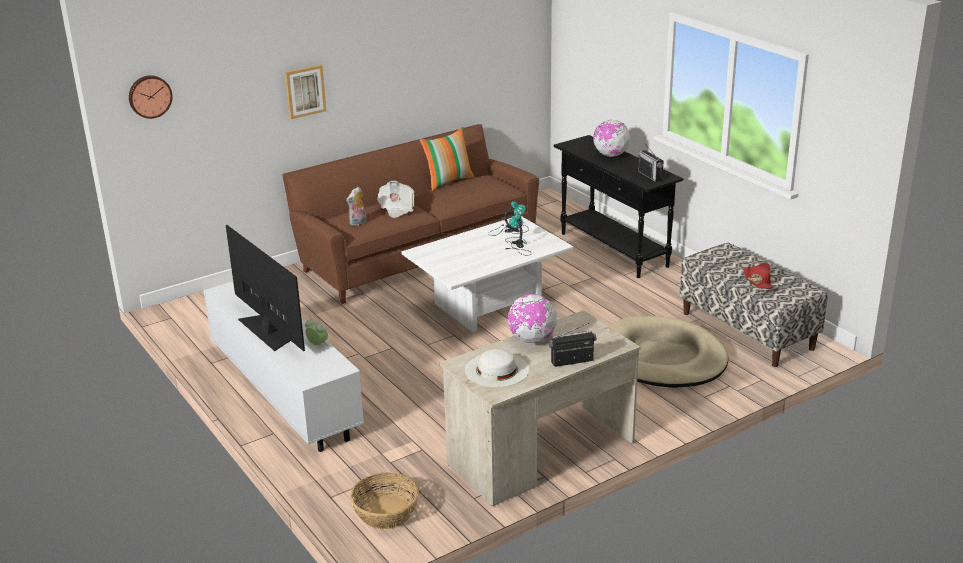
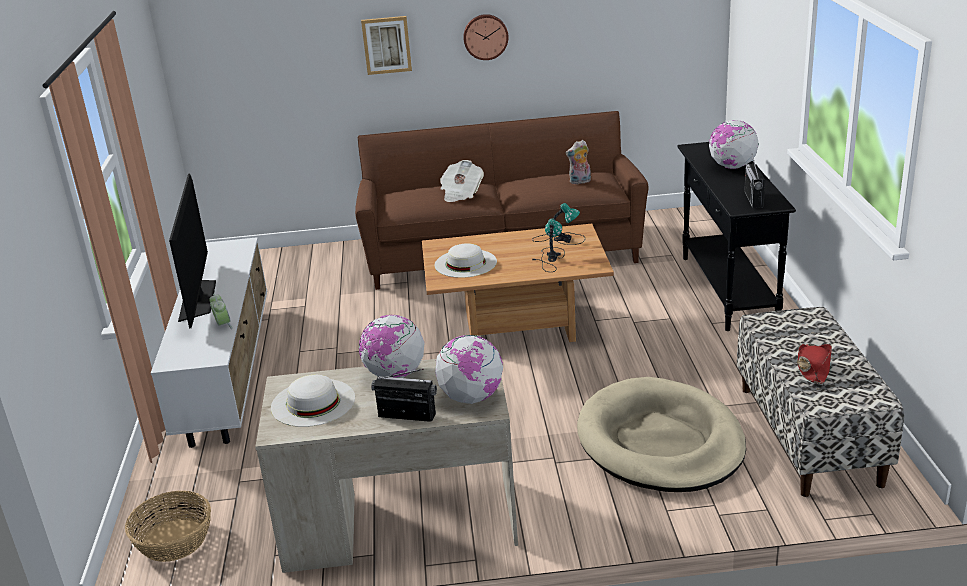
camera: 30 degrees right, 0 degrees up
(149, 96) = (202, 30): wall clock -> wall clock (485, 36)
(358, 223) = (407, 201): plush toy -> plush toy (580, 182)
(449, 181) = (551, 172): pillow -> none
(457, 261) = (465, 263): none -> white hat
(488, 307) = (517, 327): white coffee table -> brown coffee table
(601, 340) = (471, 397): none -> globe

